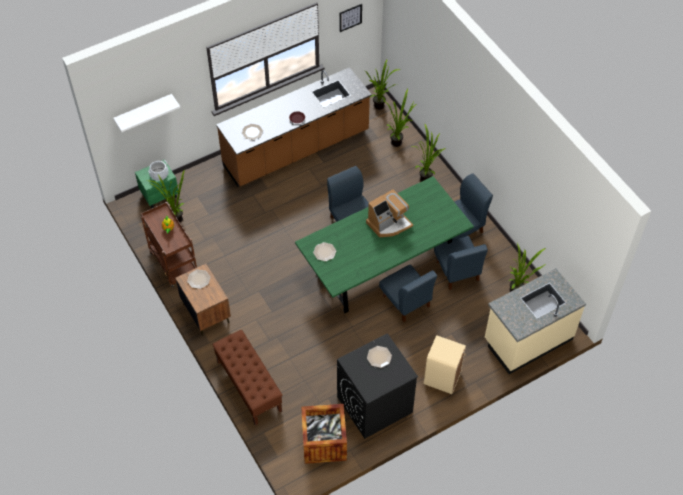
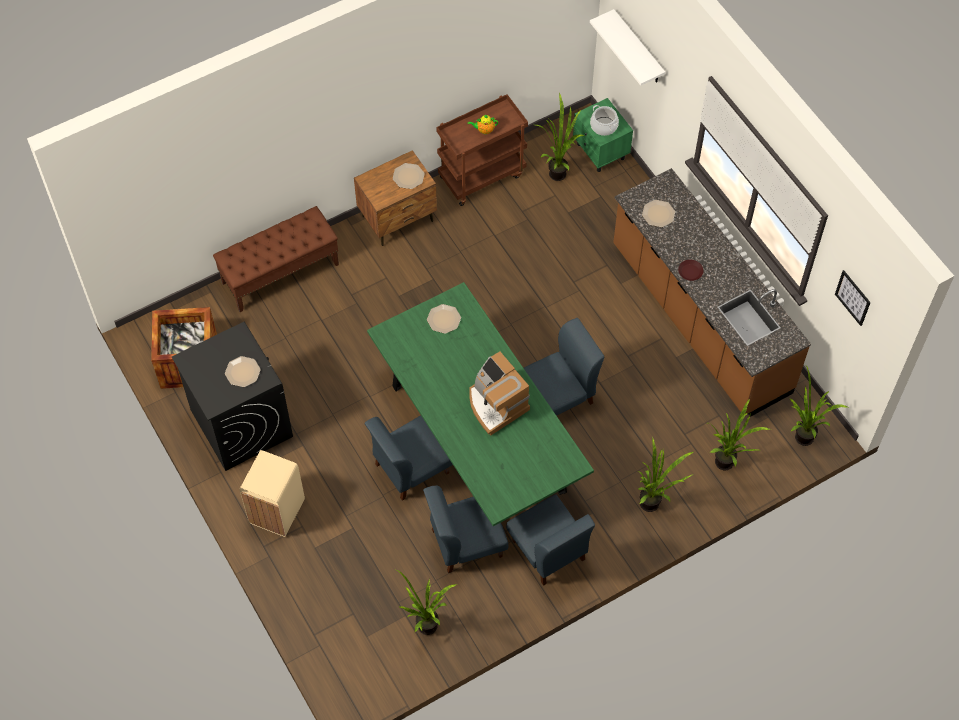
camera: 90 degrees right, 5 degrees up
(527, 339) = (338, 636): beige counter -> none

